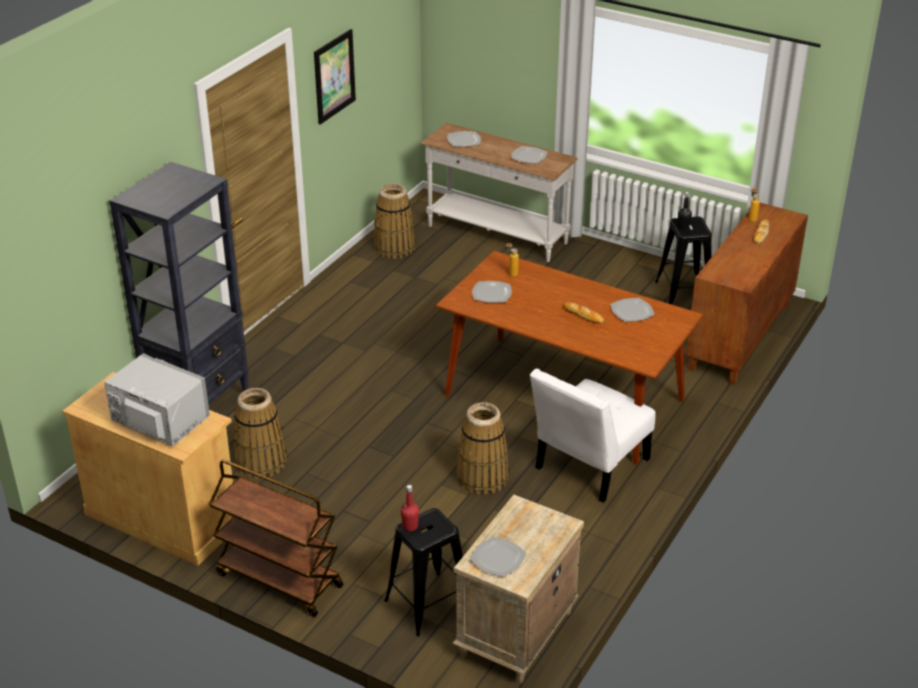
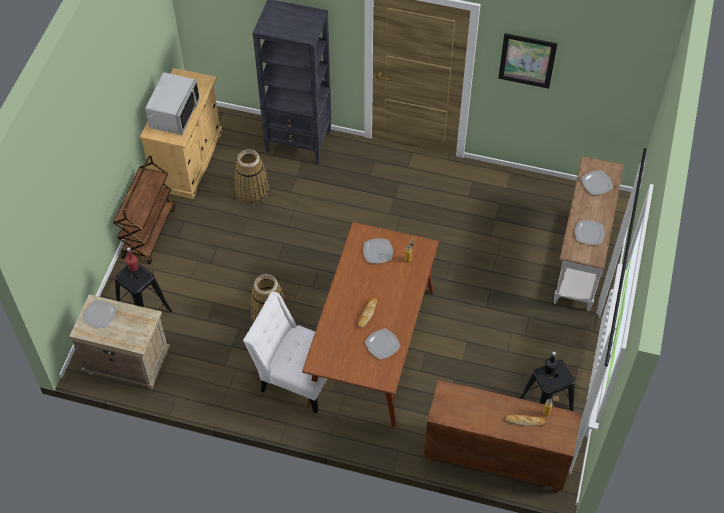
camera: 75 degrees right, 20 degrees up
(394, 247) = (531, 196): basket -> none

